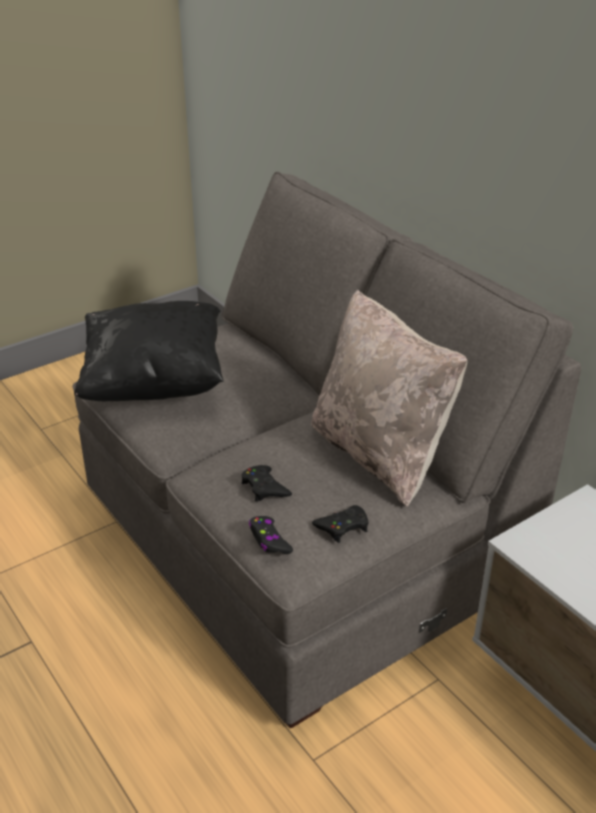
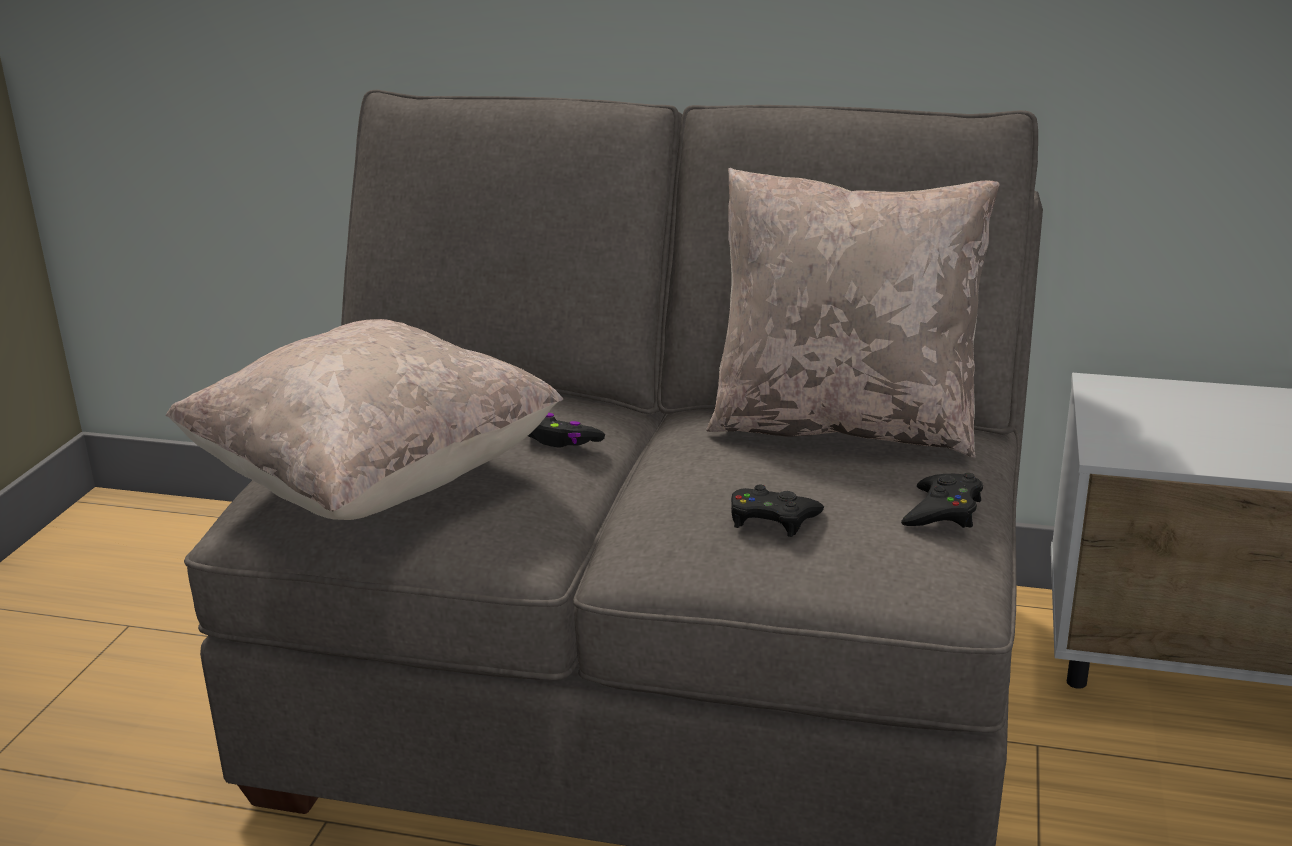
camera: 40 degrees left, 10 degrees down
(154, 383) = (375, 482): black pillow -> beige pillow
(269, 540) = (884, 570): black game controller -> black game controller (560, 440)

